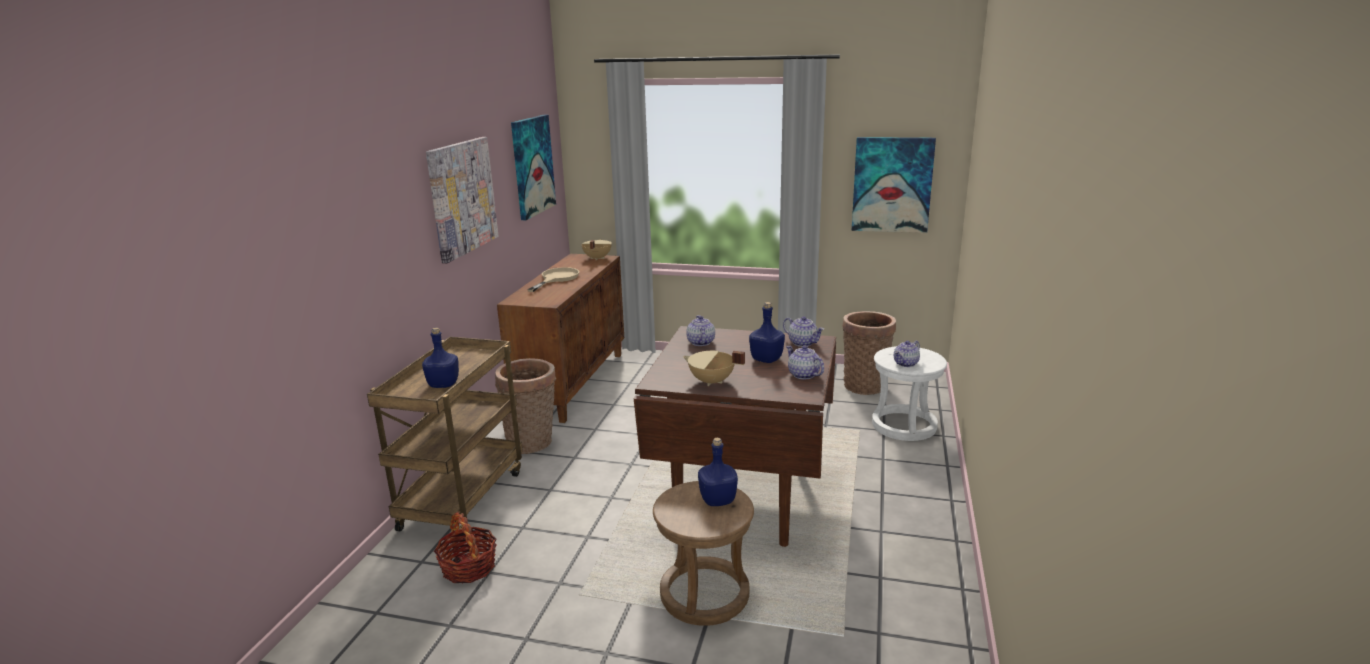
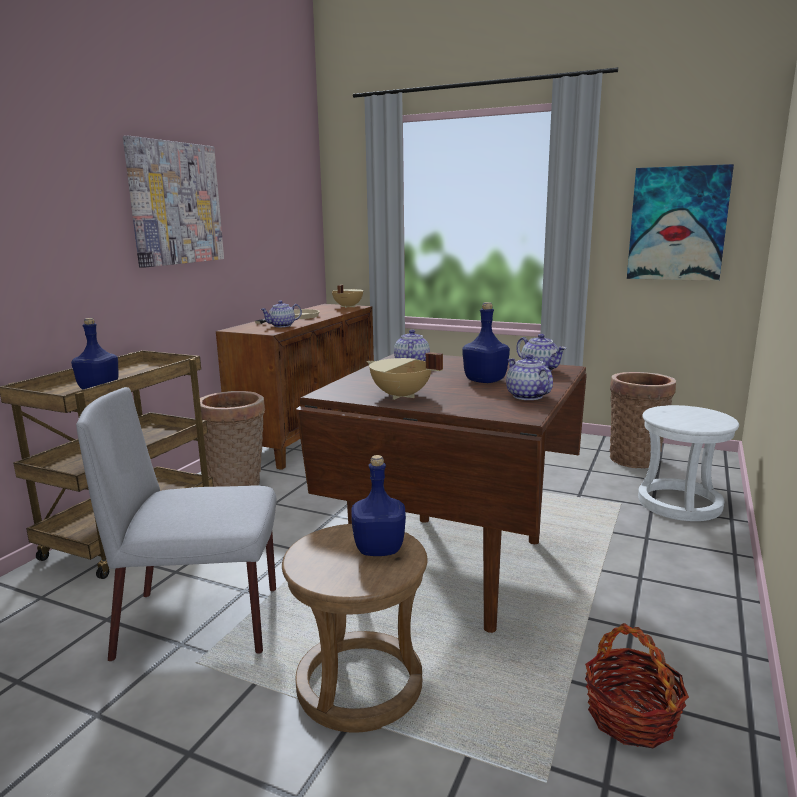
camera: 10 degrees right, 5 degrees down
(468, 567) = (87, 611): basket -> basket (630, 716)
(532, 166) = (280, 200): picture -> none
(567, 565) = (202, 622): none -> grey chair
(906, 364) = (683, 421): teapot -> teapot (282, 326)

